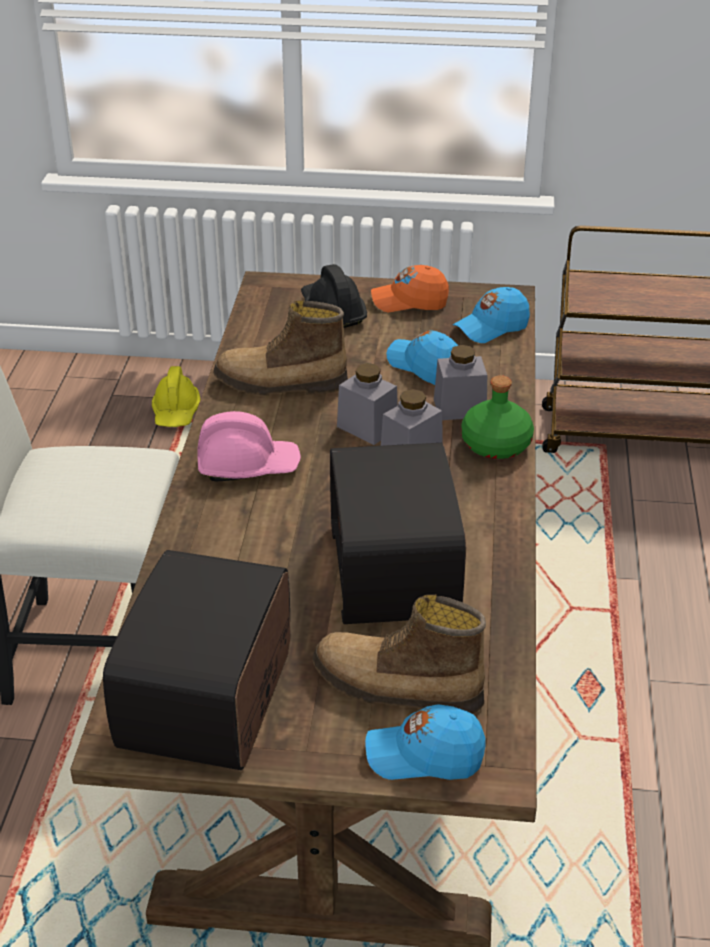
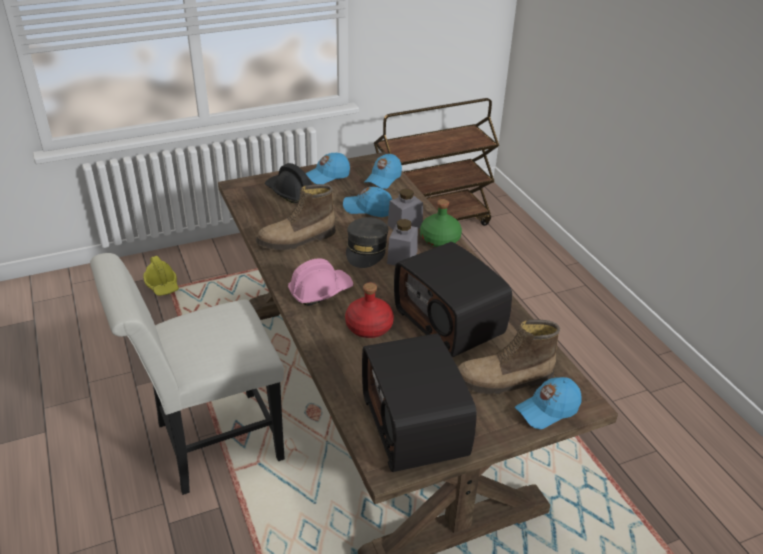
camera: 30 degrees left, 0 degrees up
(271, 539) = (369, 326): none -> red bottle
(367, 427) = (366, 250): grey jar -> grey cap
(409, 302) = (327, 176): orange cap -> blue cap

